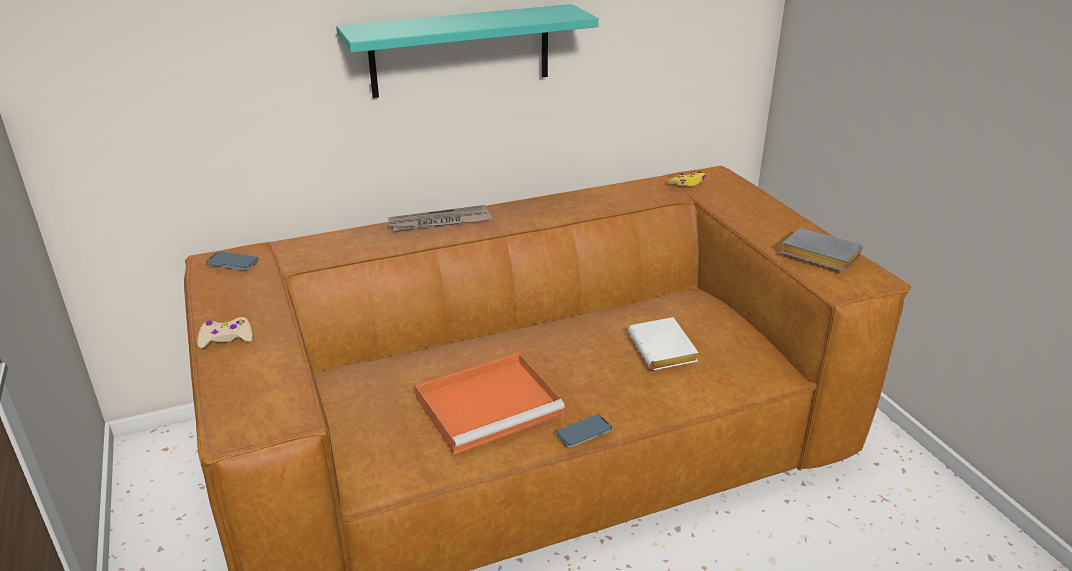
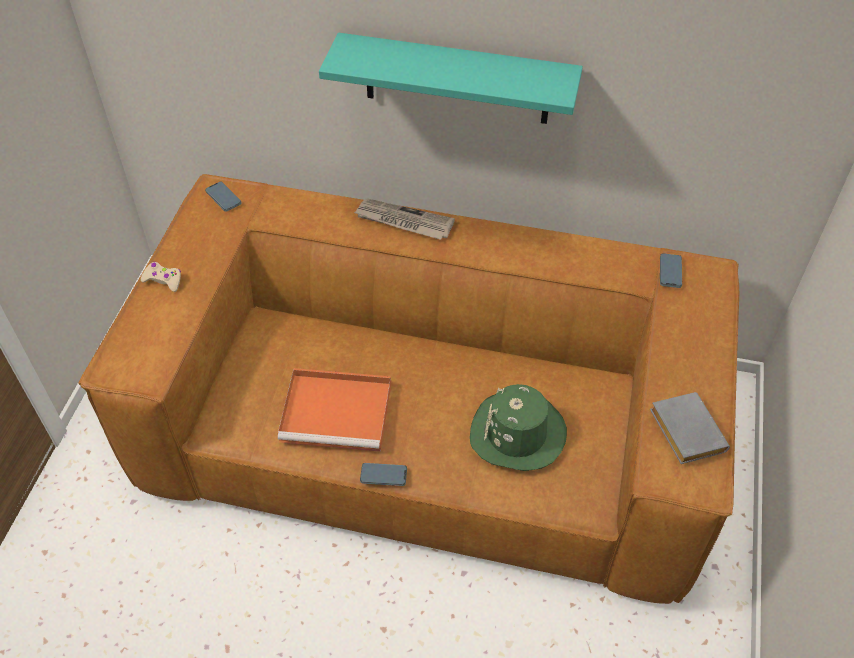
camera: 35 degrees right, 20 degrees up
(664, 350) = (517, 433): white book -> green hat
(687, 183) = (670, 272): yellow game controller -> phone

